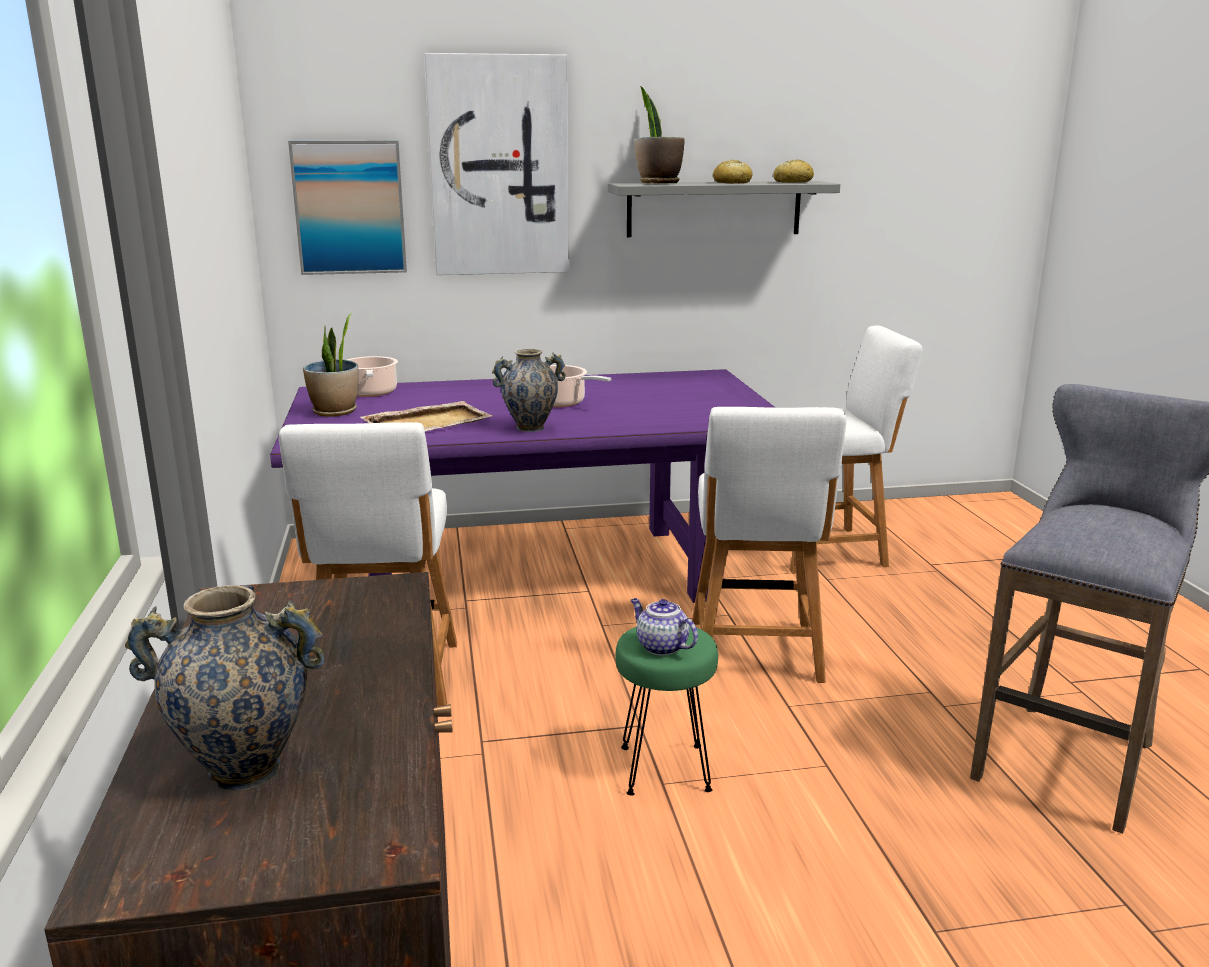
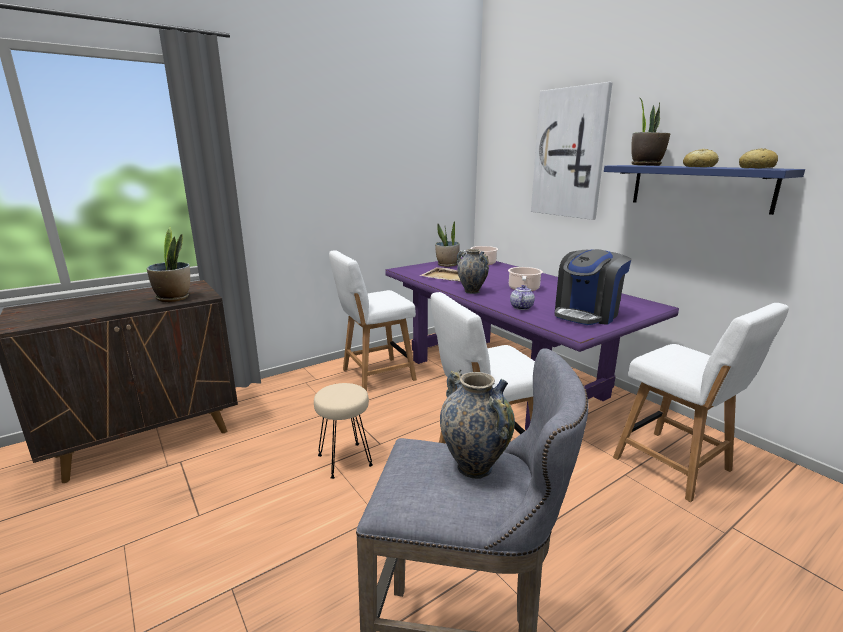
camera: 65 degrees right, 0 degrees up
(244, 770) = (71, 306): vase -> vase (474, 467)
(349, 208) = (506, 173): picture -> none
(359, 621) = (174, 298): none -> potted plant
(661, 646) = (333, 392): teapot -> teapot (521, 307)
(663, 769) = (345, 459): green stool -> beige stool
(708, 402) = (586, 314): none -> coffee machine
(714, 209) = (699, 187): grey shelf -> blue shelf

